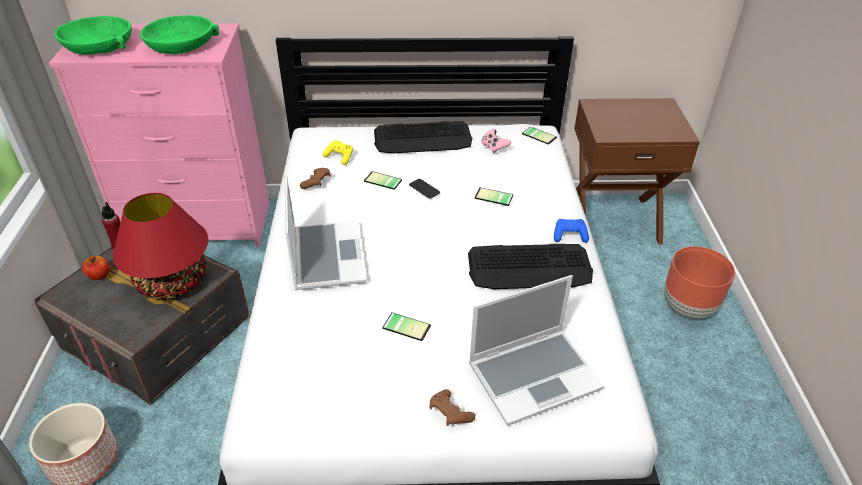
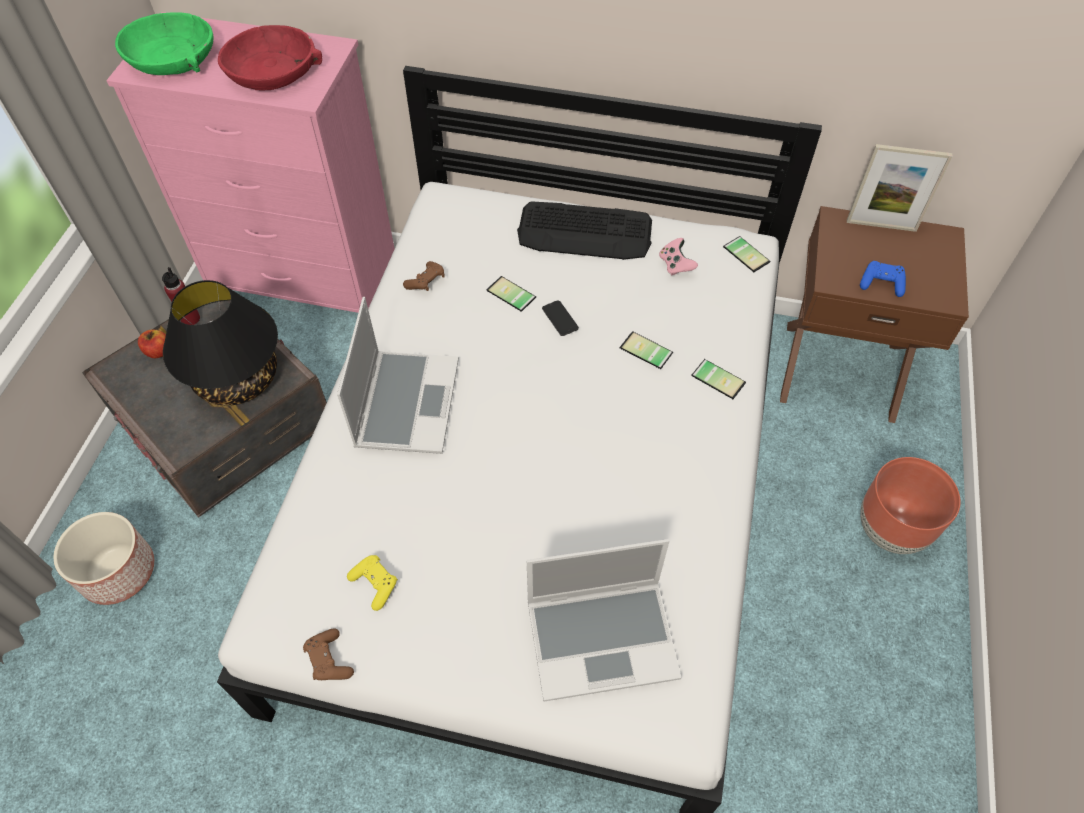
camera: 15 degrees right, 15 degrees up
(173, 282) = (238, 379): red table lamp -> black table lamp
(181, 44) = (273, 71): green bowl -> red bowl
(339, 157) = (467, 244): yellow game controller -> yellow game controller (375, 584)
(407, 325) = (473, 527): phone -> phone (719, 377)
(449, 414) = (483, 667): brown game controller -> brown game controller (329, 660)
(530, 267) = (654, 474): keyboard -> none
(569, 236) = (726, 434): blue game controller -> blue game controller (881, 284)
(622, 103) = (881, 225): none -> picture frame

